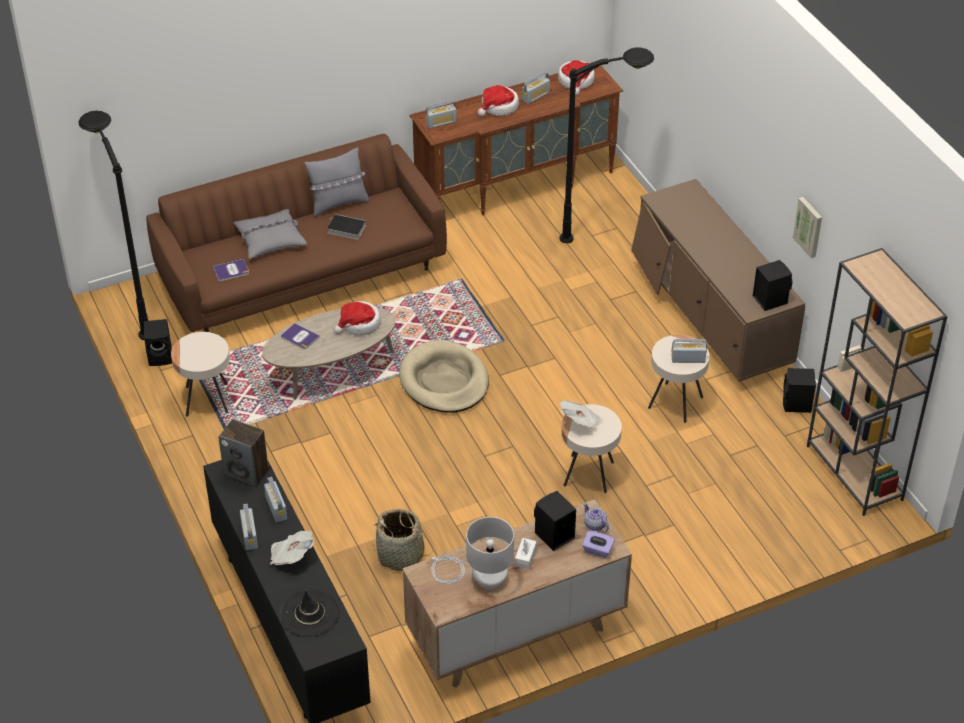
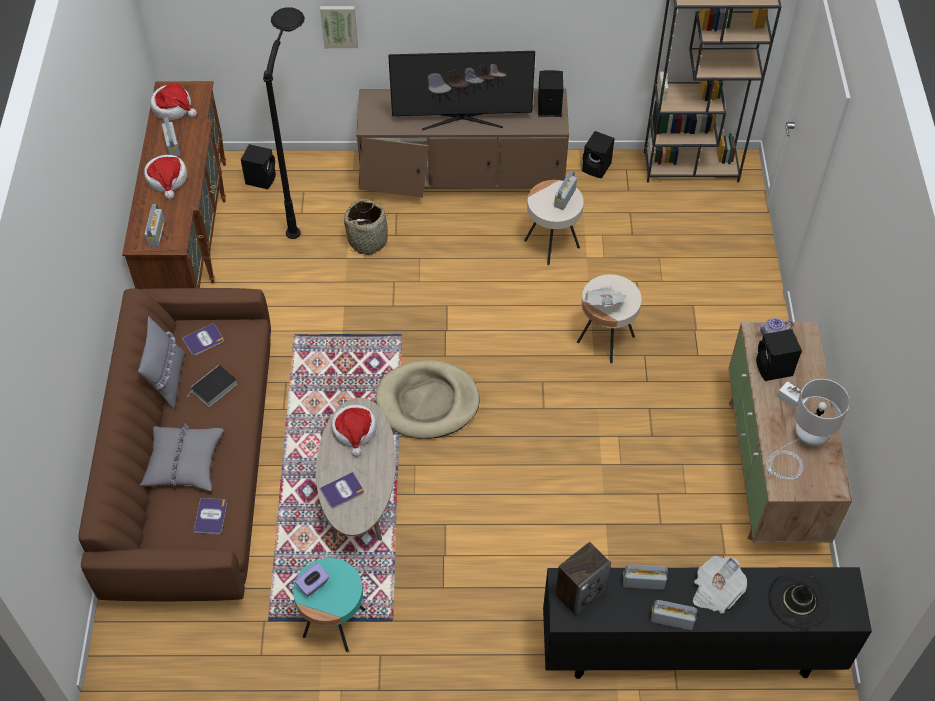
camera: 65 degrees left, 10 degrees up
(132, 306) = (137, 652): black floor lamp -> none
(161, 356) = (239, 647): black speaker -> black speaker (261, 178)
(207, 400) = (334, 623): beige side table -> turquoise side table
(387, 206) = (203, 340): none -> book
(401, 555) = (638, 523): basket -> basket (368, 240)
(597, 550) = (804, 344): purple tissue box -> purple tissue box (313, 584)
(709, 250) = (461, 119): none -> television
(809, 227) = (550, 24): picture -> picture (339, 25)

